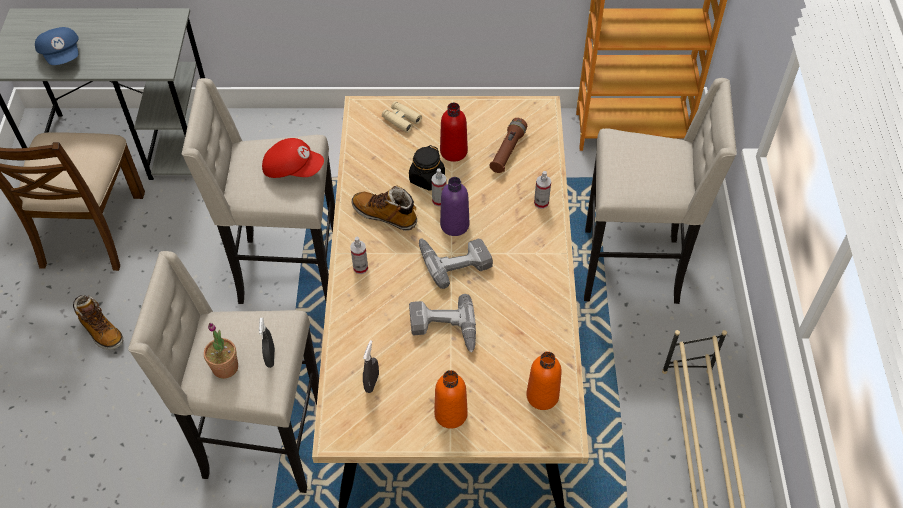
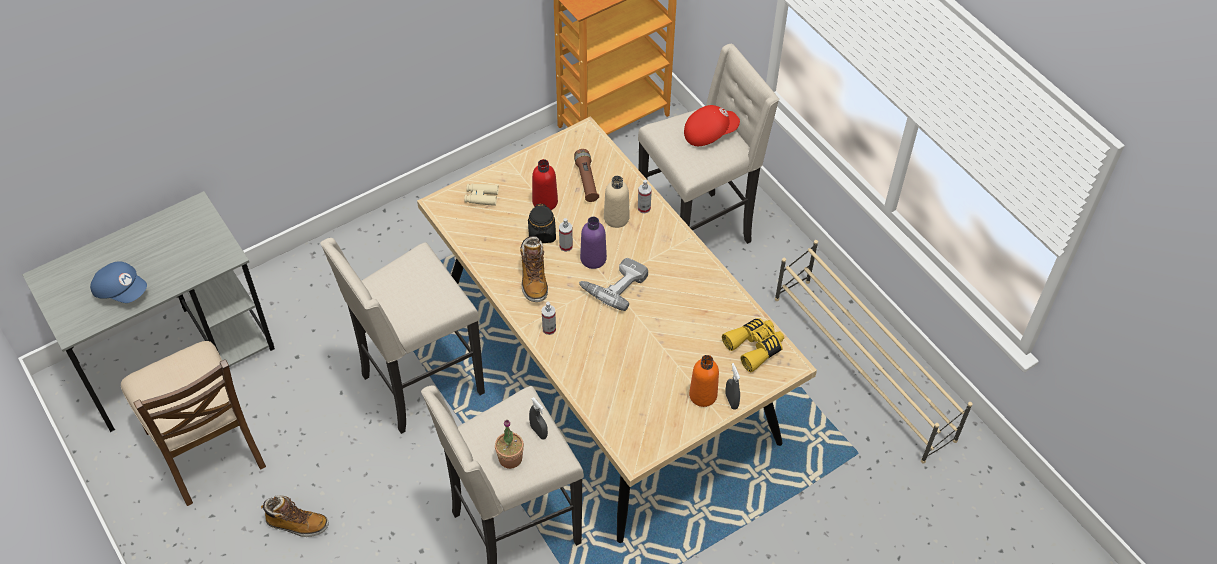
camera: 35 degrees left, 0 degrees up
(293, 168) = (427, 281): red cap -> red cap (709, 132)
(372, 383) = (629, 406): grey spray bottle -> grey spray bottle (731, 401)
(385, 215) = (534, 279): boot -> boot turned 90 degrees counterclockwise
(443, 330) = (649, 340): power drill -> none
(507, 199) = (616, 218): none -> beige bottle
(542, 396) = (755, 347): orange bottle -> yellow binoculars

